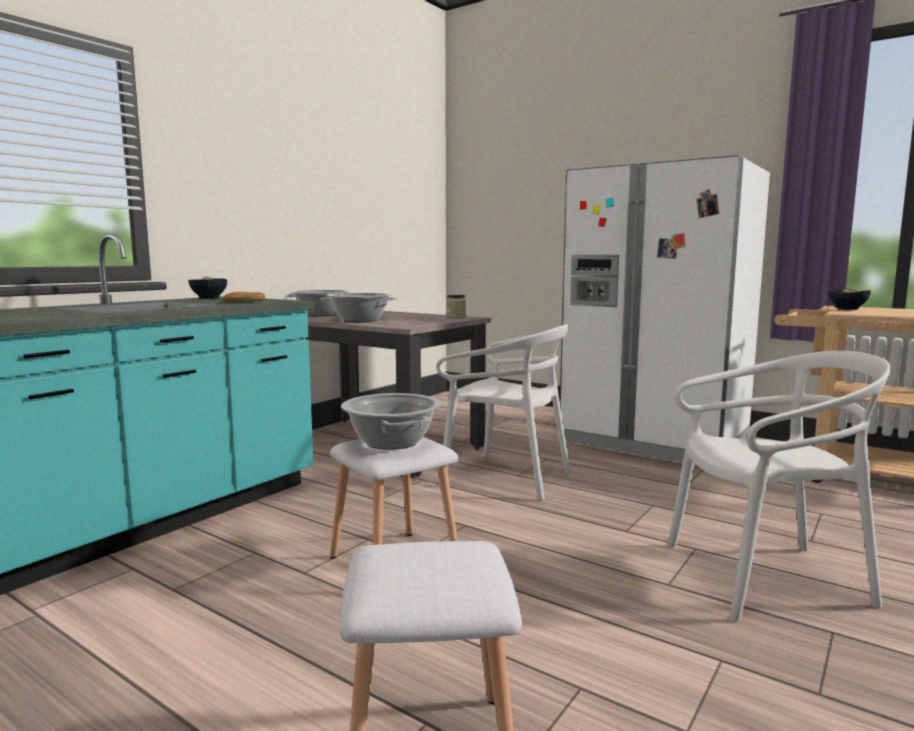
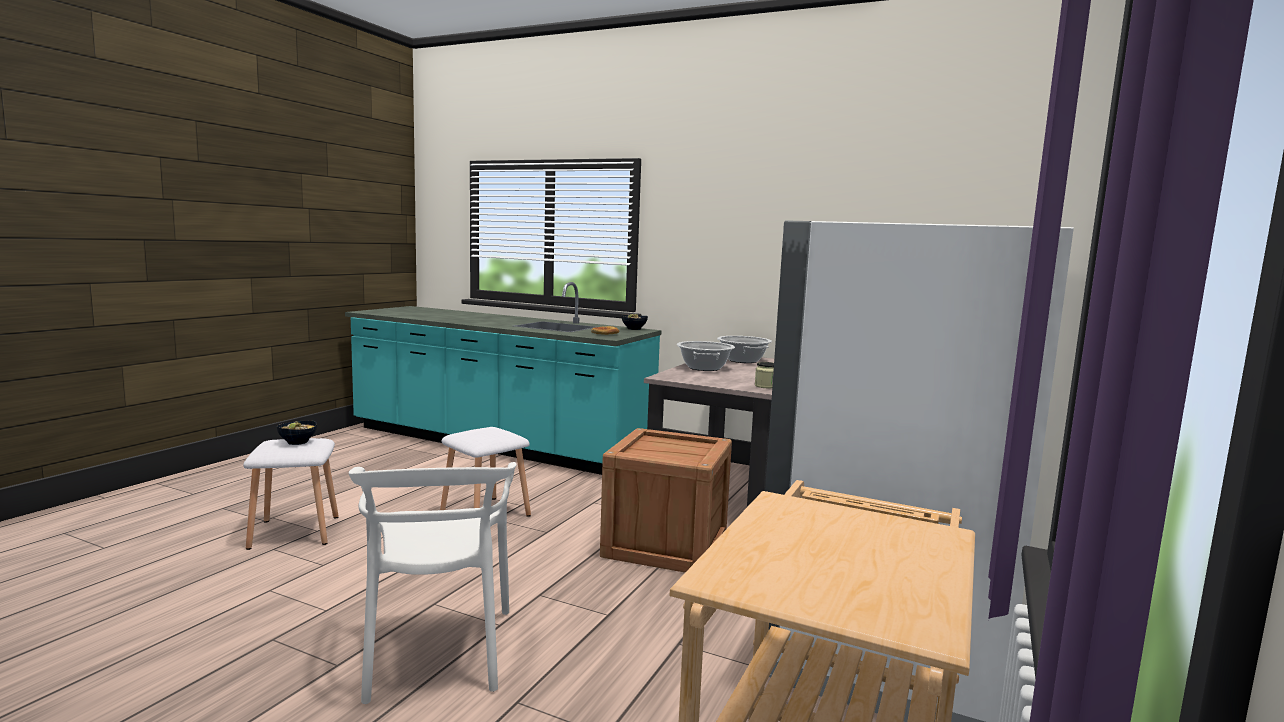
camera: 80 degrees right, 0 degrees up
(392, 442) = (483, 433): cooking pot -> none
(506, 477) = (665, 545): white chair -> crate
(848, 309) = (834, 510): bowl -> bowl (297, 442)

